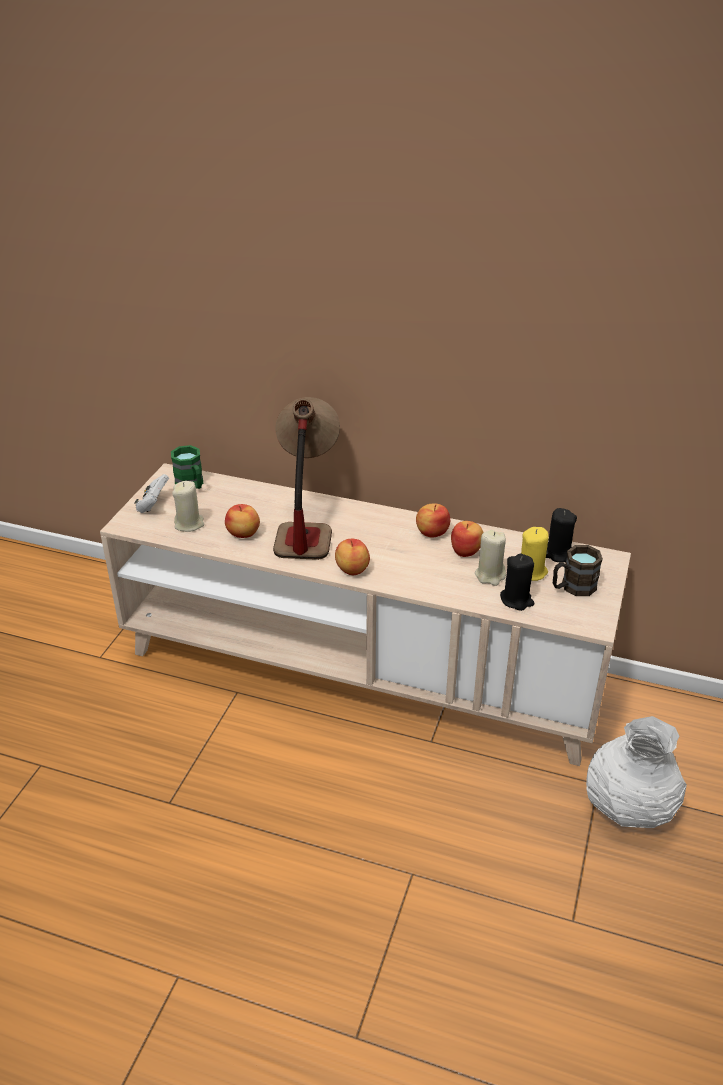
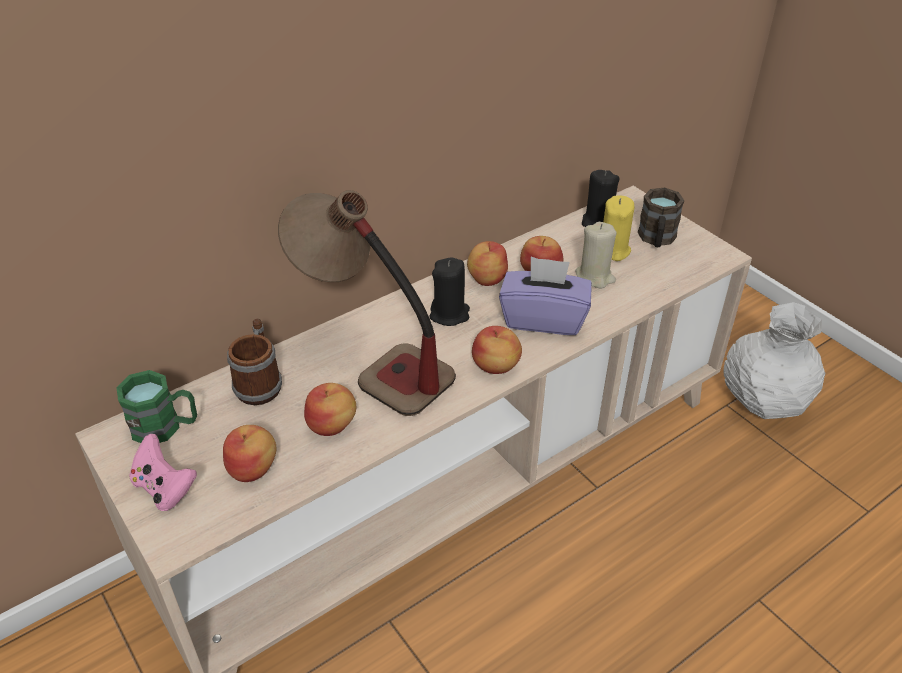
camera: 55 degrees left, 5 degrees up
(153, 505) = (165, 488): white game controller -> pink game controller
(189, 524) = (253, 468): beige candle -> apple
(250, 496) = (260, 383): none -> mug
(419, 570) = (543, 318): none -> purple tissue box
(516, 600) = (648, 280): black candle -> black candle (449, 314)

